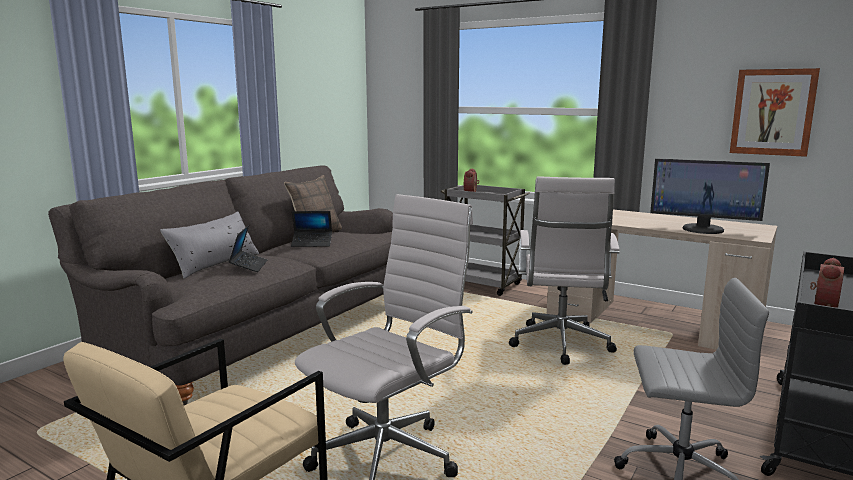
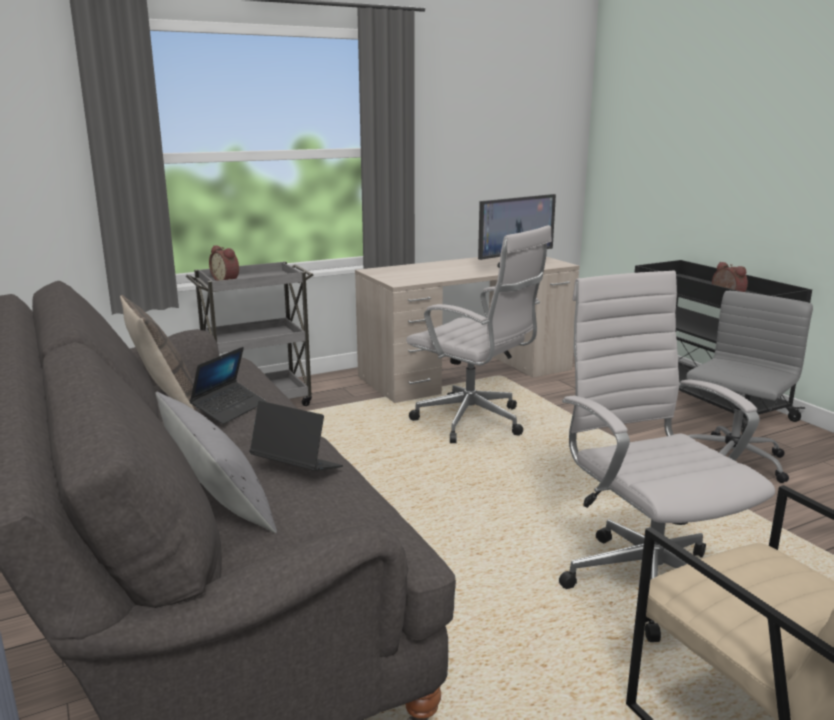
camera: 60 degrees left, 5 degrees up
(772, 112) = (505, 145): picture -> none

